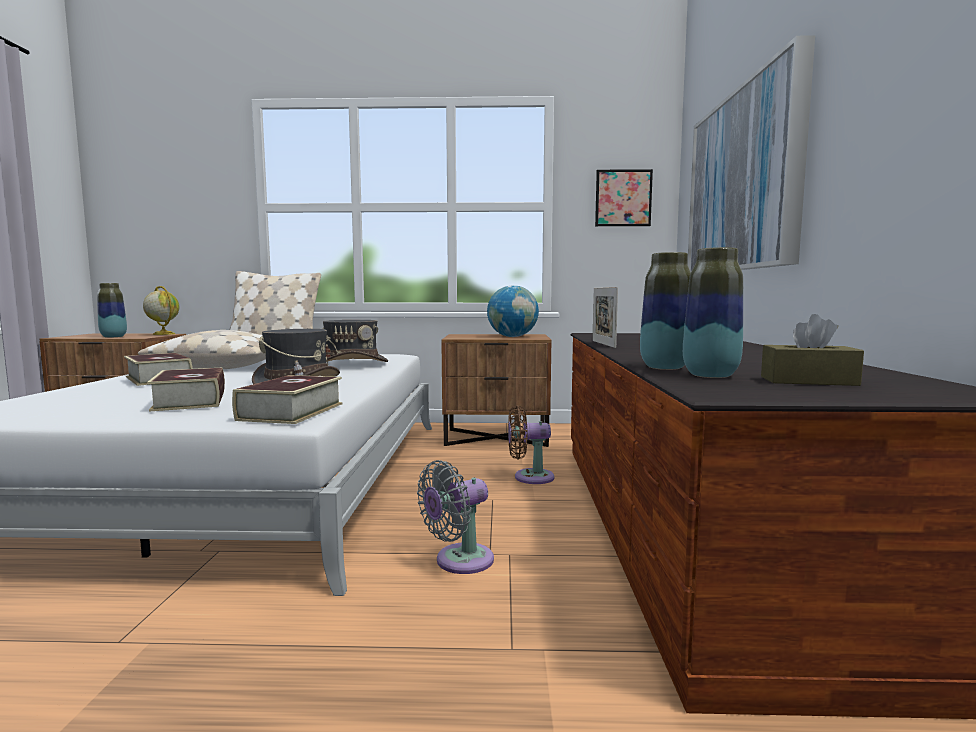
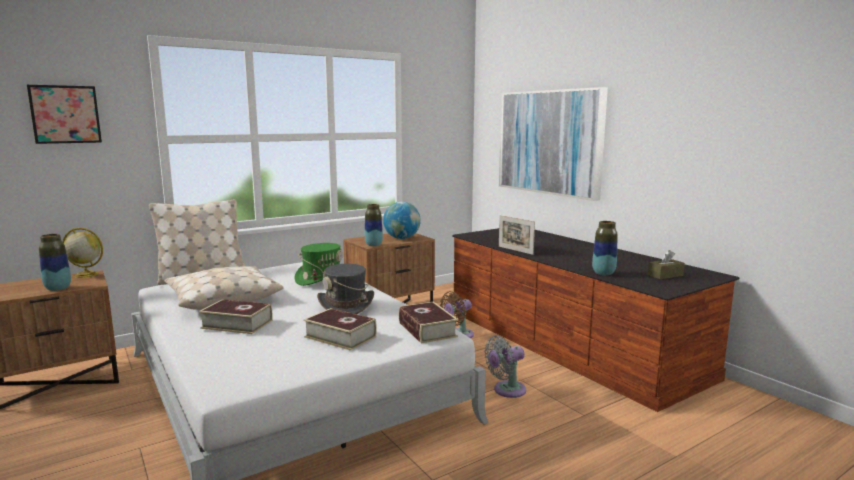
camera: 35 degrees left, 5 degrees up
(351, 362) = (322, 278): grey hat -> green hat
(459, 561) = (506, 390): grey fan -> grey fan turned 45 degrees clockwise
(623, 198) = (443, 128): picture -> picture (65, 114)
(710, 375) = (632, 277): vase -> vase (373, 245)

